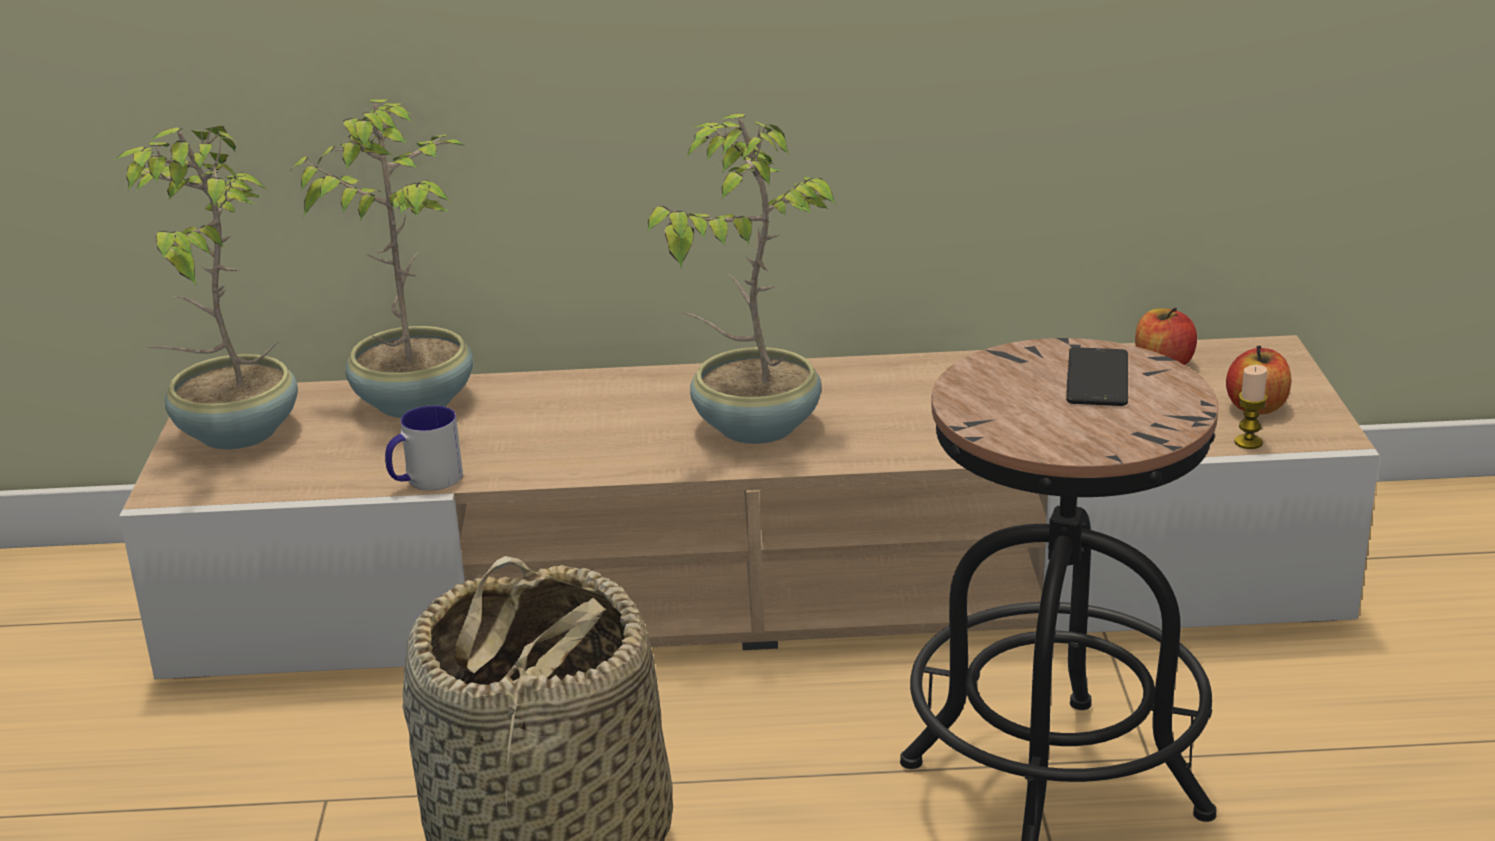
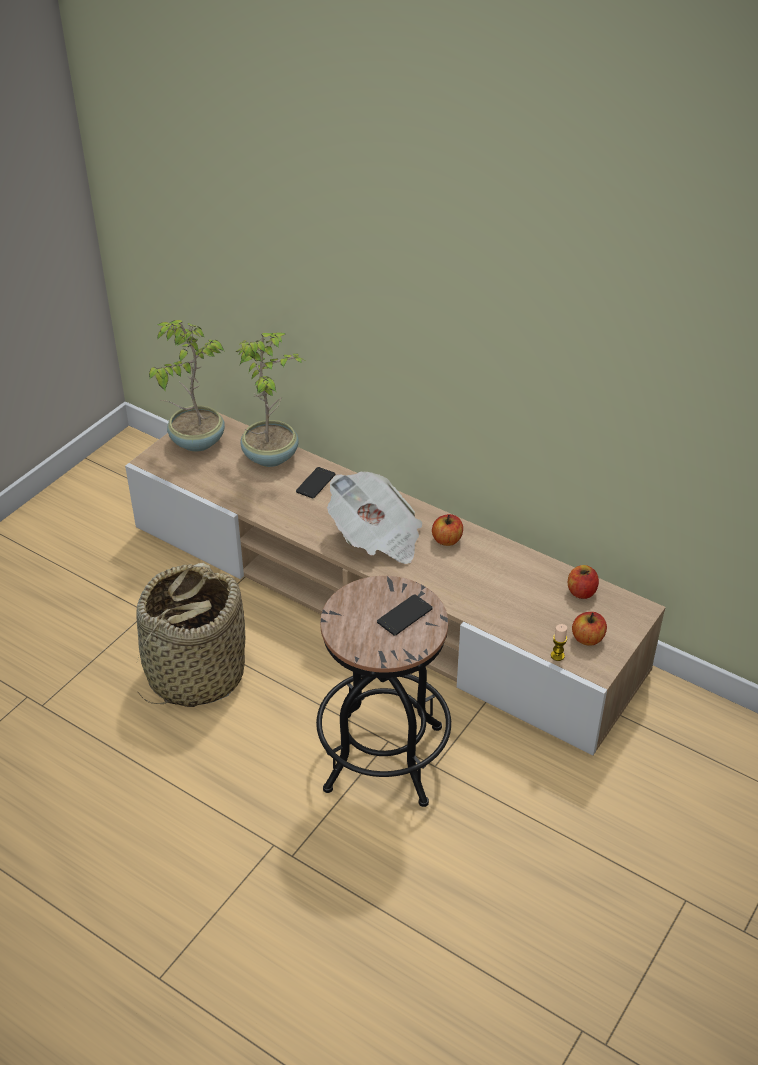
camera: 35 degrees right, 15 degrees up
(425, 480) = (234, 502): mug -> none
(548, 404) = (315, 483): none -> phone
(754, 426) = (376, 537): potted plant -> newspaper
(874, 386) = (447, 540): none -> apple

